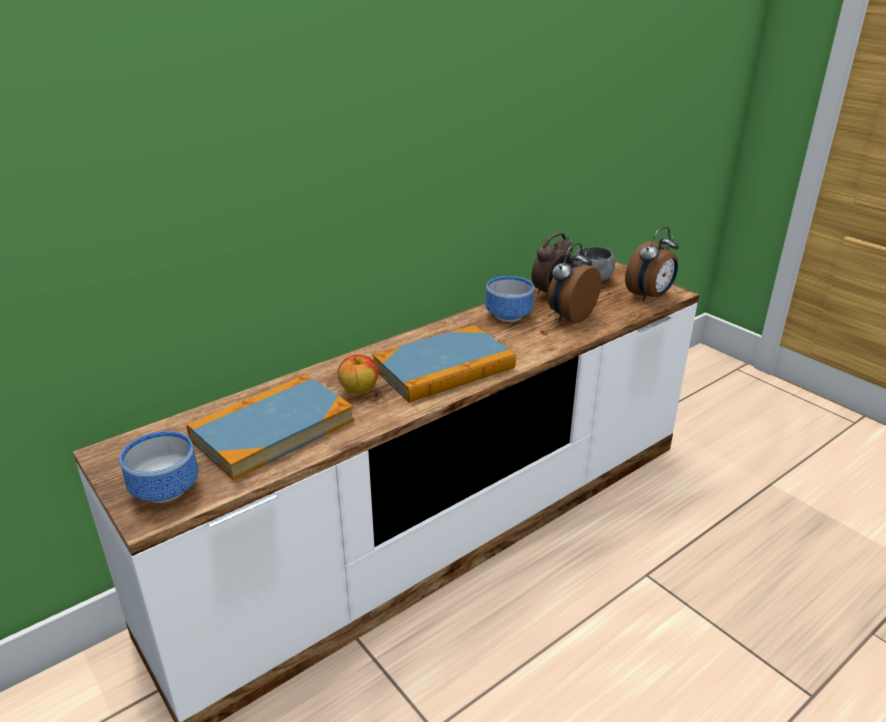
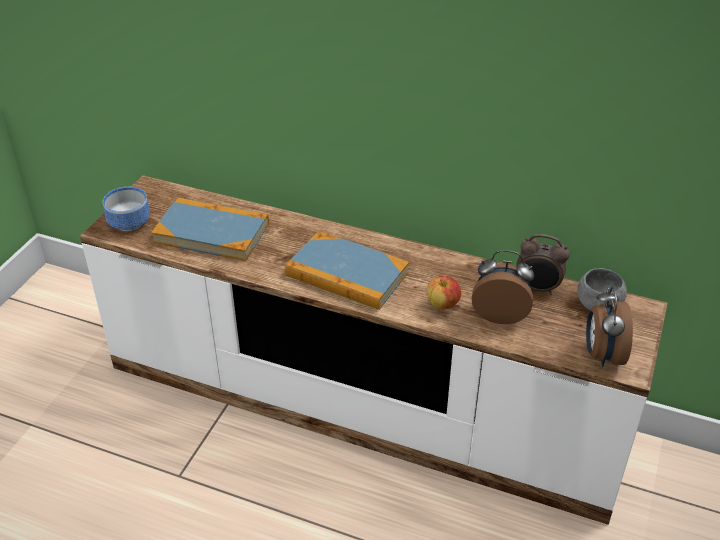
camera: 60 degrees right, 10 degrees up
(359, 390) = (285, 247): apple -> apple (442, 304)
(507, 314) = (467, 276): bowl -> none
(650, 296) = (602, 355): alarm clock -> alarm clock turned 75 degrees clockwise

